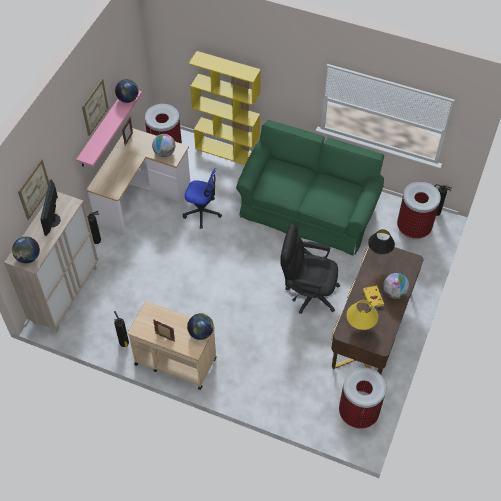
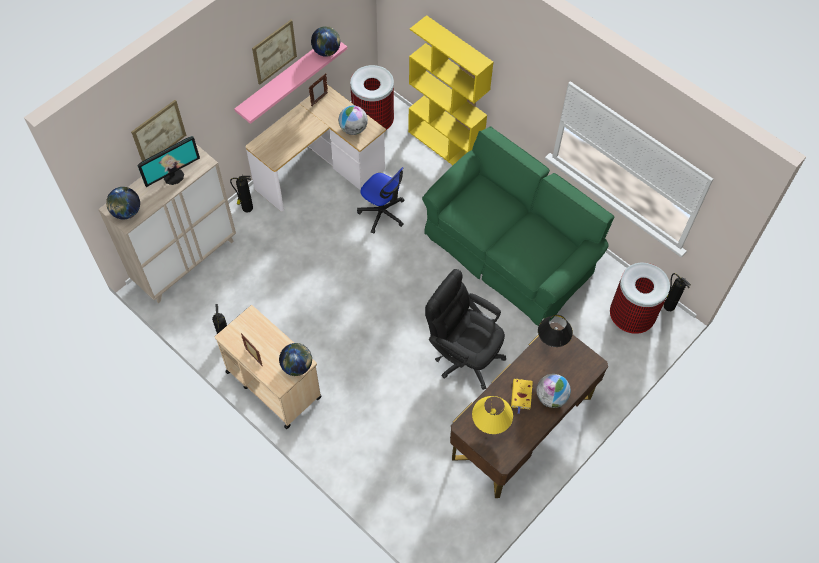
camera: 20 degrees right, 5 degrees up
(53, 220) = (173, 176): monitor -> monitor turned 150 degrees counterclockwise
(358, 413) = (458, 526): trash can -> none

